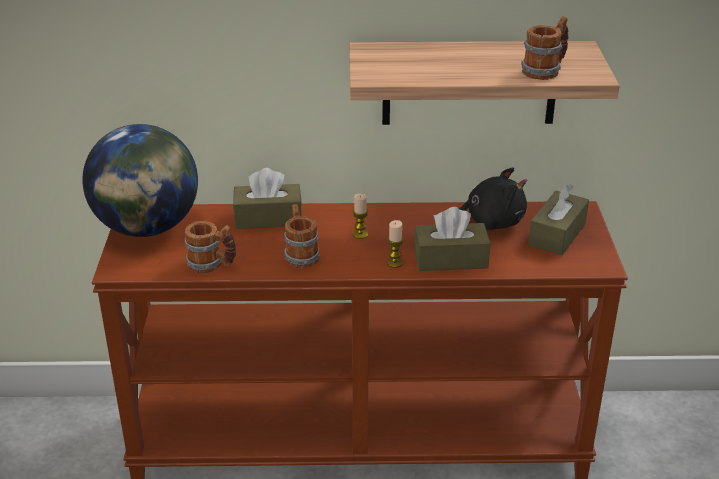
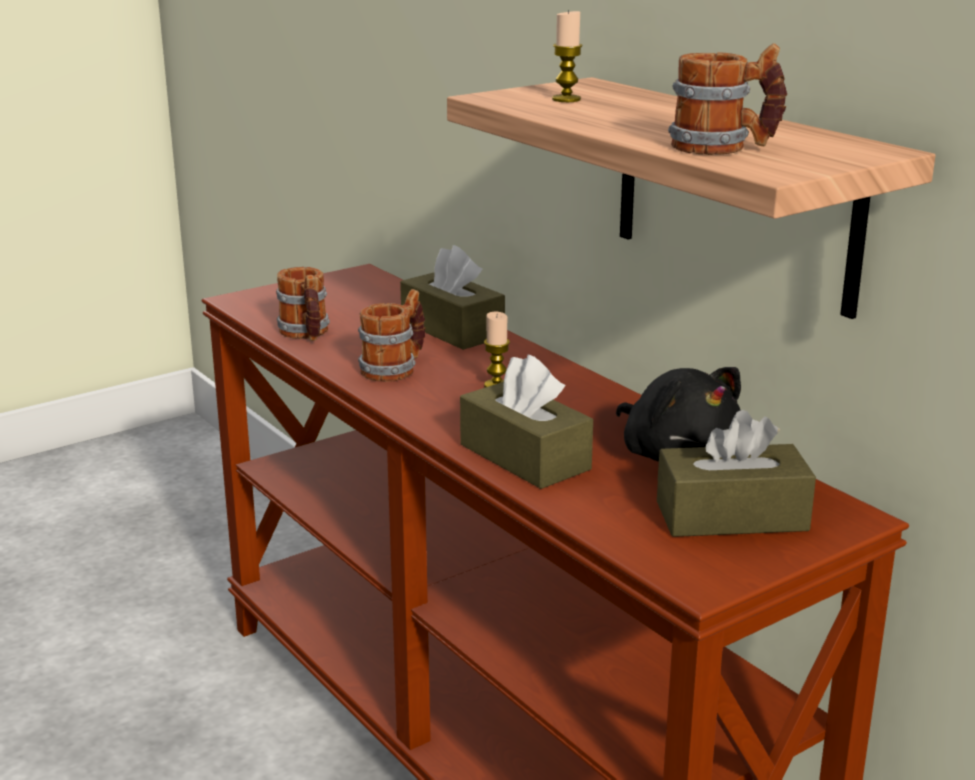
camera: 55 degrees right, 10 degrees down
(147, 228) = (339, 286): globe -> none
(394, 263) = (458, 425): candle -> candle (566, 99)

